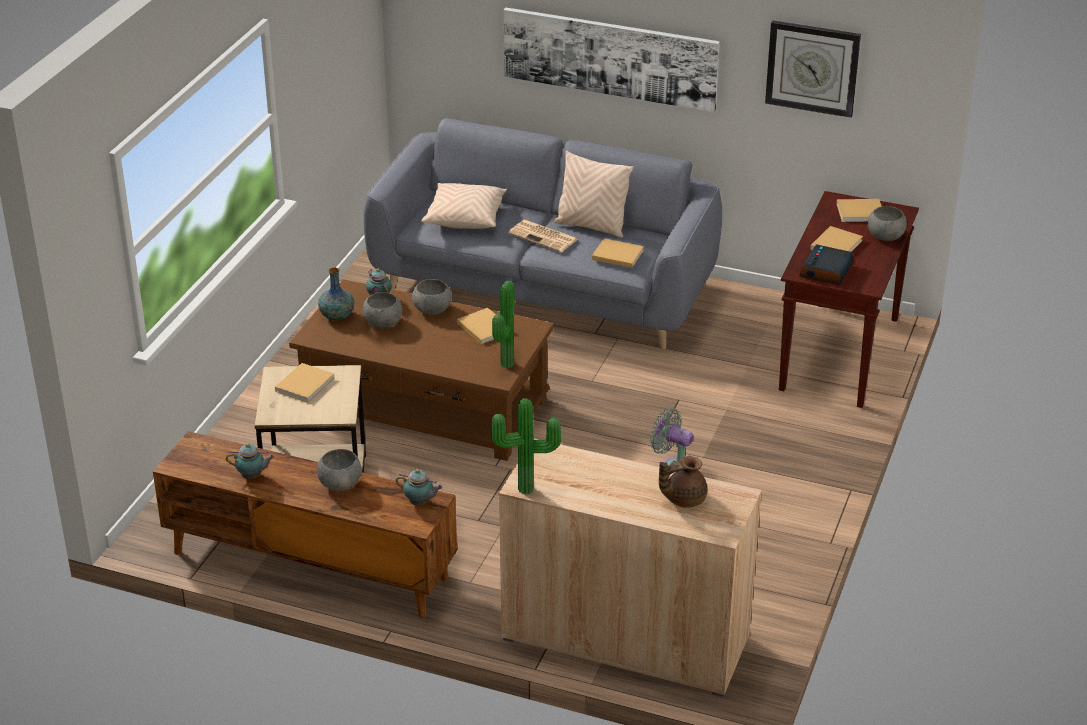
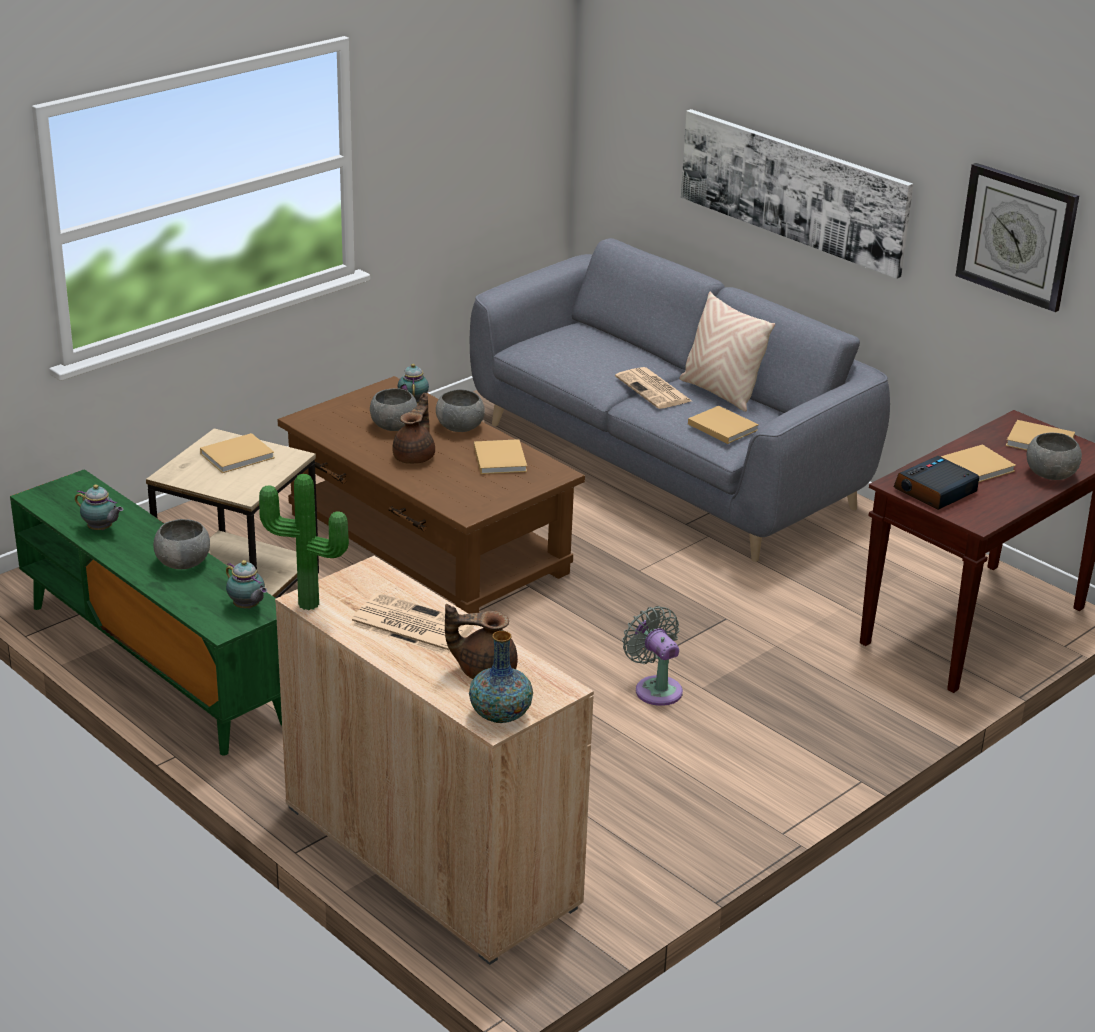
camera: 25 degrees right, 5 degrees down
(308, 566) = (154, 662): brown tv stand -> green tv stand
(336, 316) = (352, 407): vase -> vase (500, 715)
(422, 344) = (415, 456): none -> brown teapot
(465, 217) = (583, 350): beige pillow -> none
(504, 364) = (486, 500): potted plant -> none
(606, 482) = (409, 625): none -> newspaper

